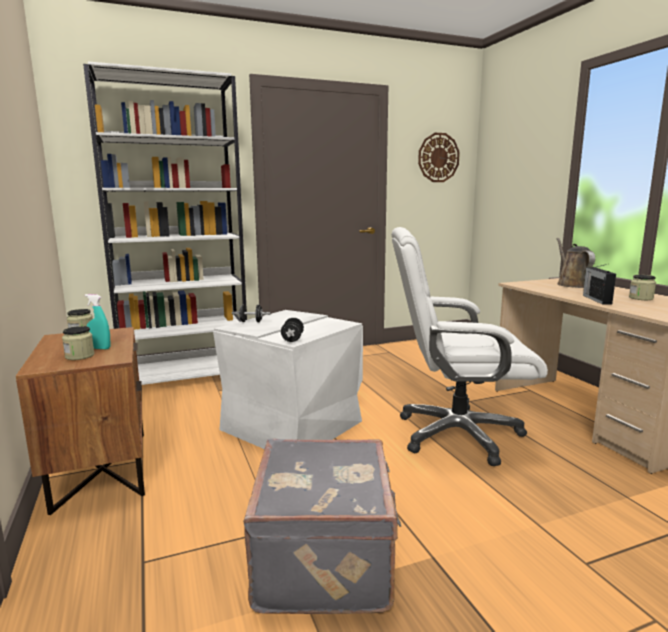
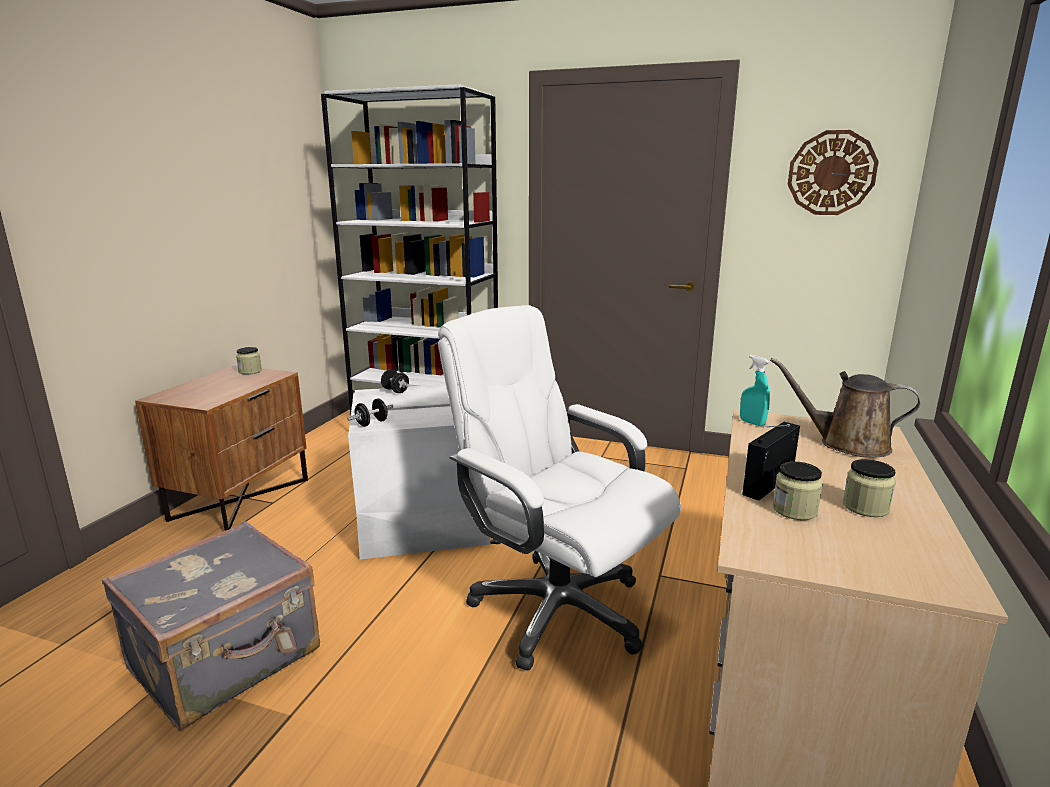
camera: 40 degrees right, 5 degrees up
(79, 356) = (198, 394): jar -> jar (794, 510)
(100, 348) = (225, 389): turquoise spray bottle -> turquoise spray bottle (752, 423)
(573, 284) = (847, 444): brown watering can -> brown watering can turned 105 degrees counterclockwise

